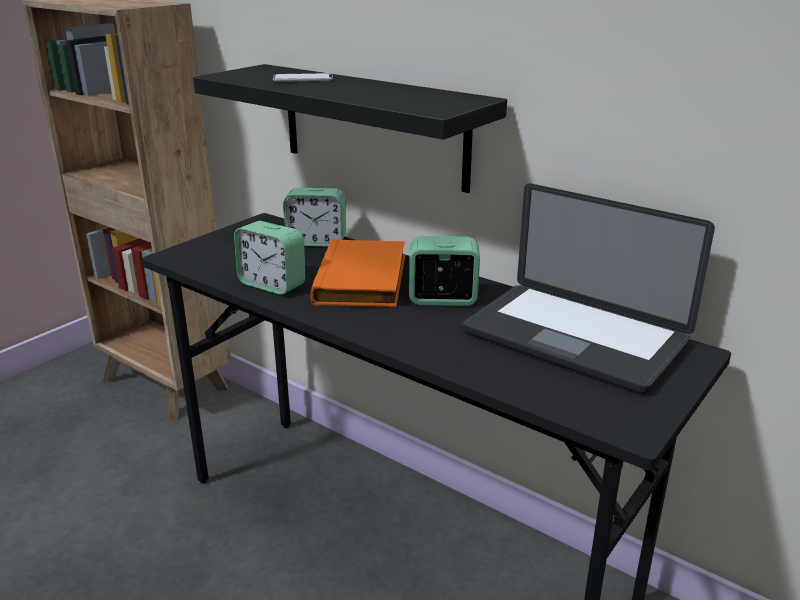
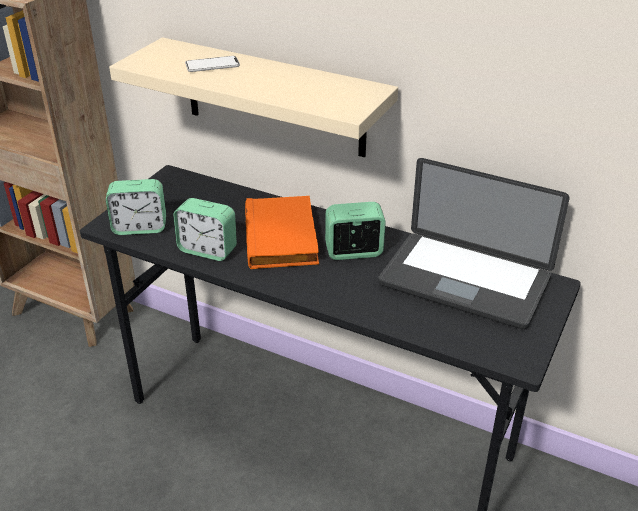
camera: 10 degrees left, 10 degrees up
(316, 242) = (228, 197): alarm clock -> alarm clock (140, 227)
(373, 126) = (274, 98): black shelf -> beige shelf

